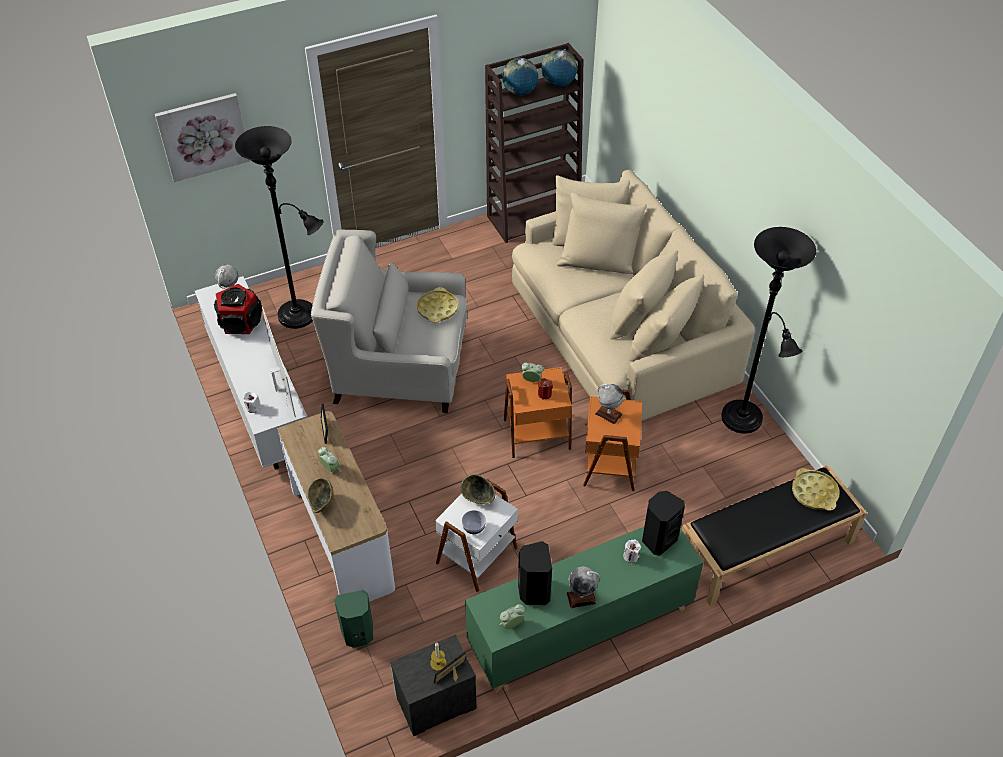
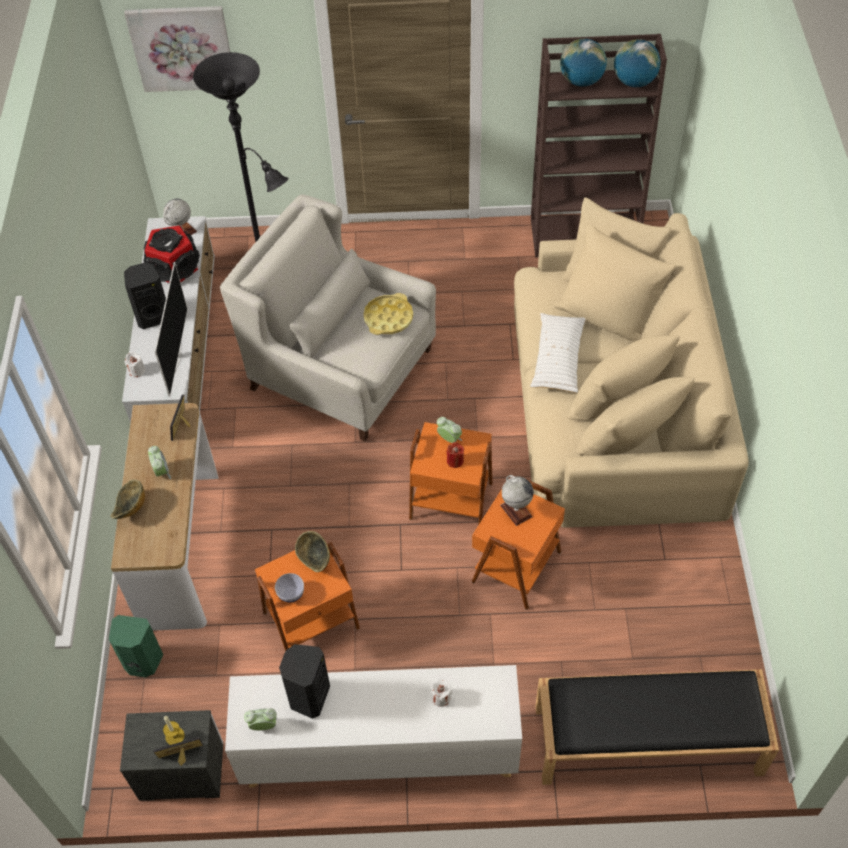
camera: 25 degrees right, 5 degrees up
(478, 556) = (312, 622): white side table -> orange side table
(580, 301) = (557, 359): none -> white pillow
(580, 629) = (378, 751): green cabinet -> white cabinet
(581, 598) = (357, 725): globe -> none
(658, 539) = (483, 689): black speaker -> black speaker (153, 316)
(745, 421) = (707, 571): black floor lamp -> none
(814, 492) = (721, 700): yellow tray -> none

